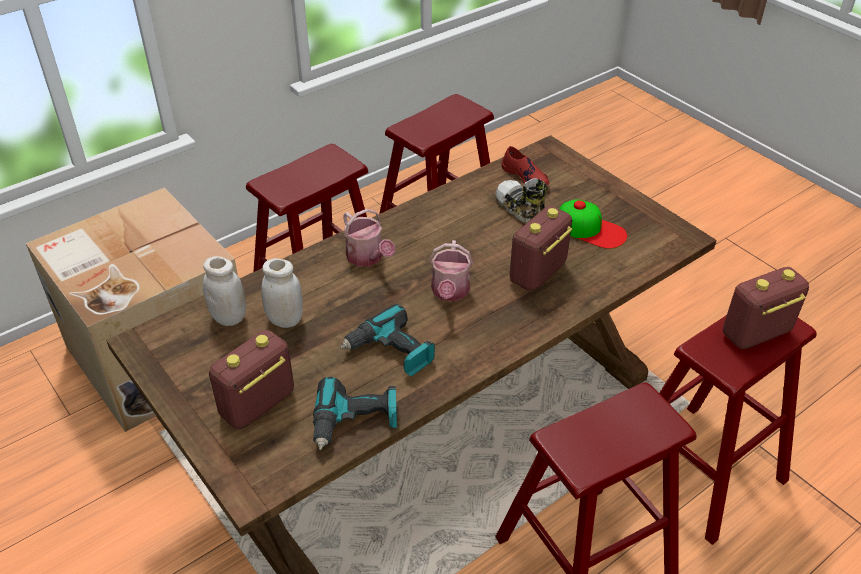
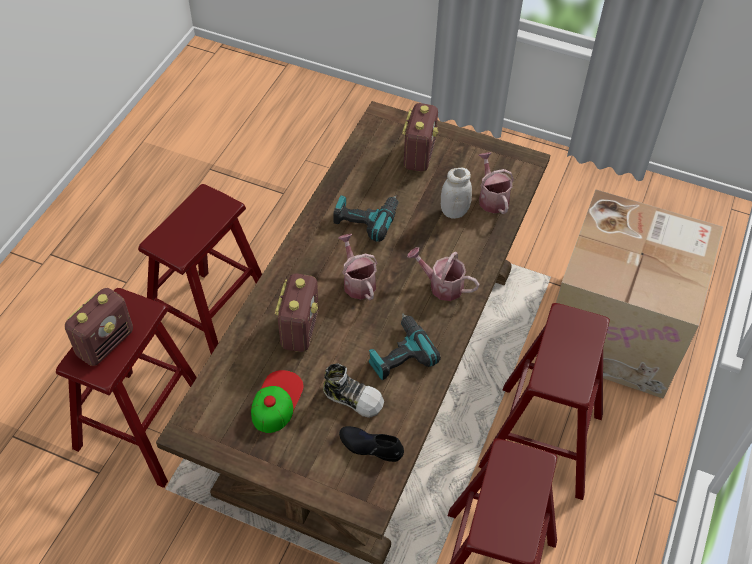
camera: 150 degrees right, 10 degrees up
(229, 317) = (492, 198): white jar -> watering can
(355, 422) = (354, 168): power drill -> power drill (399, 353)
(525, 177) = (370, 446): red shoe -> black shoe
(591, 229) = (276, 401): cap -> cap turned 105 degrees clockwise

